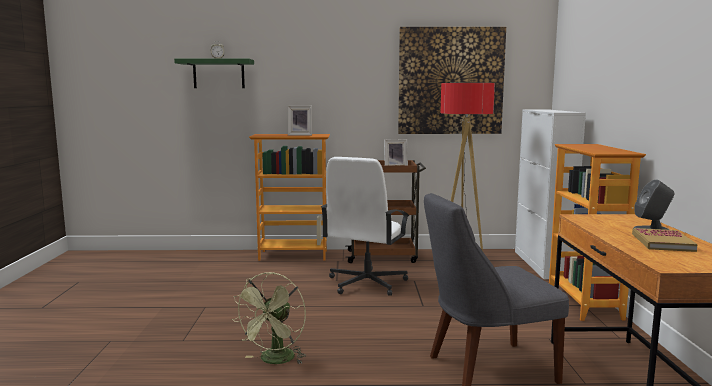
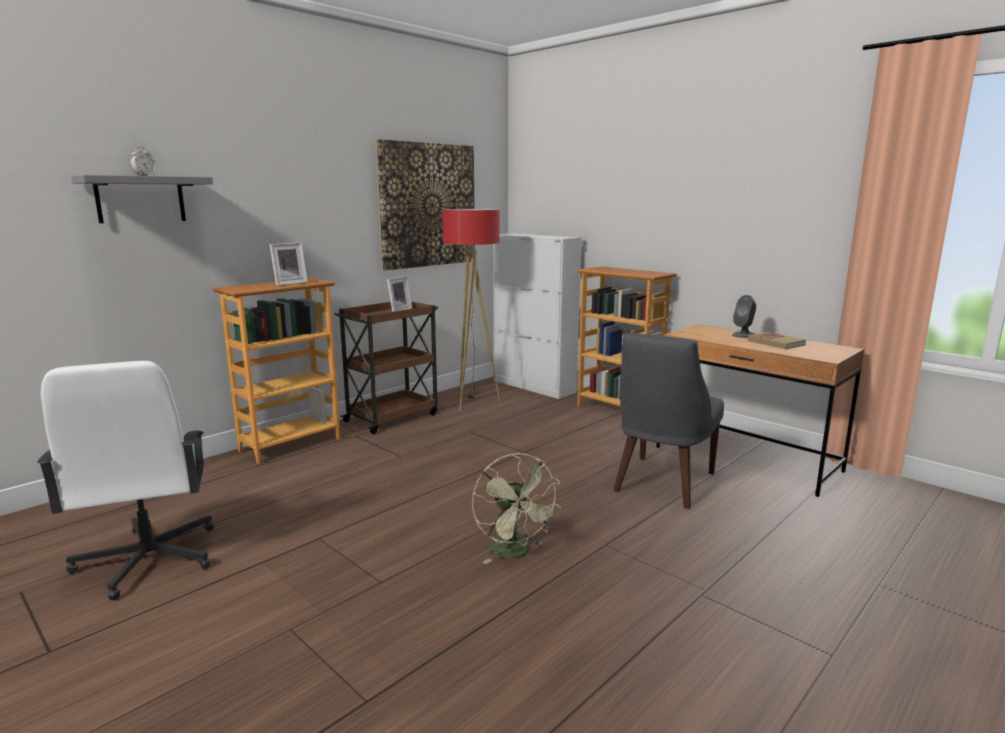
camera: 45 degrees left, 5 degrees up
(218, 74) = (140, 199): green shelf -> grey shelf
(366, 283) = (434, 449): white office chair -> white office chair (148, 560)

